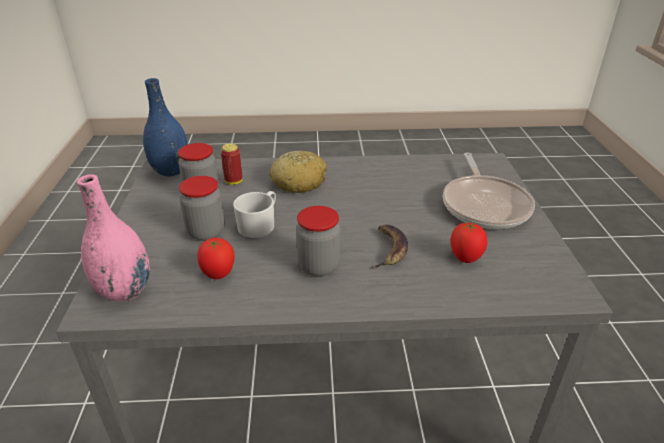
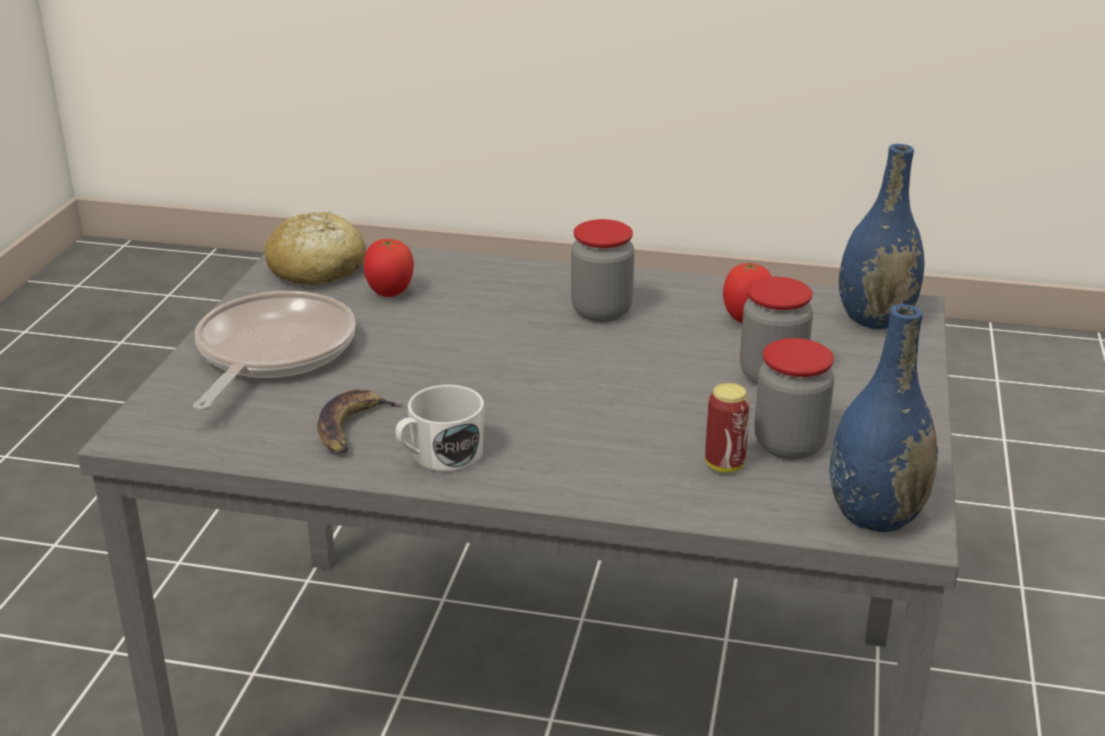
camera: 165 degrees left, 5 degrees down
(125, 291) = (875, 319): pink vase -> blue vase
(259, 225) = (679, 375): white mug -> white mug (439, 456)
(299, 182) = (583, 444): bread -> bread (317, 269)
(389, 249) = (488, 317): banana -> banana (353, 428)

